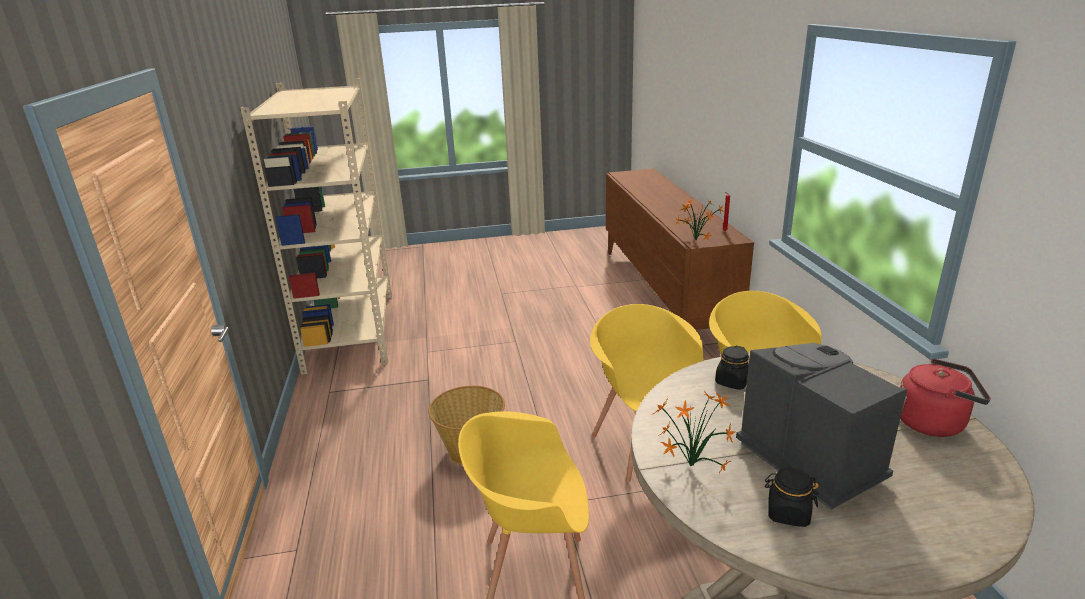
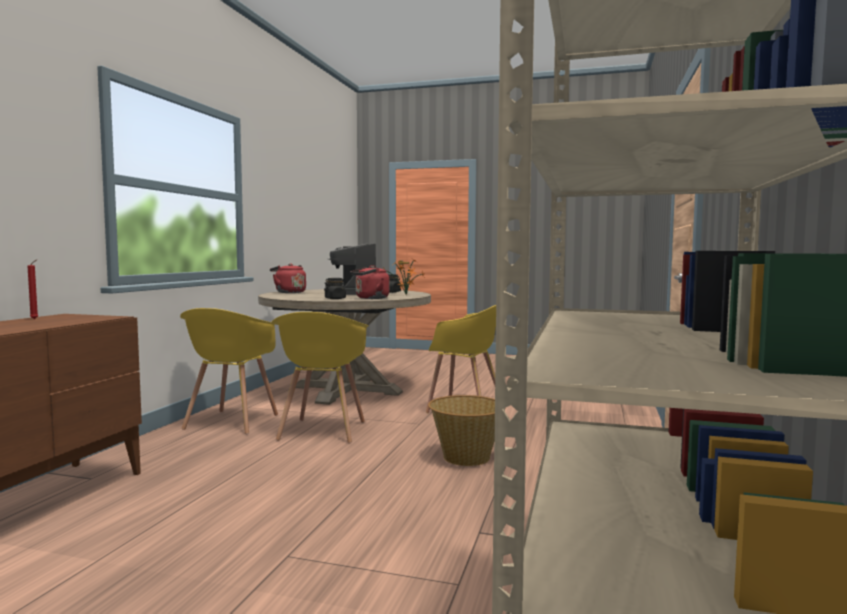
camera: 155 degrees left, 20 degrees down
(690, 402) = (370, 298): none -> red kettle
(695, 240) = (99, 318): potted plant -> none

